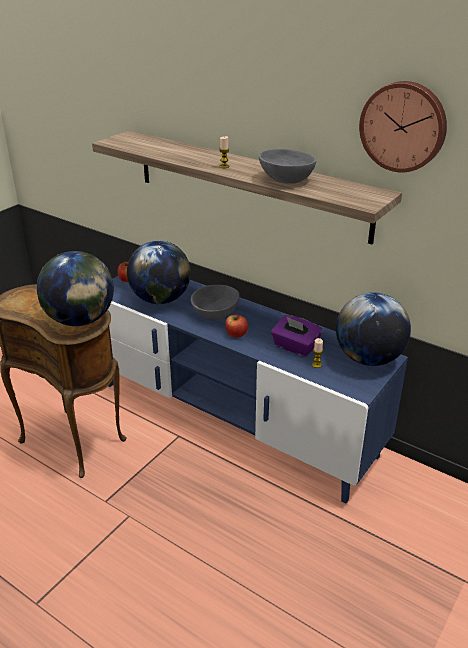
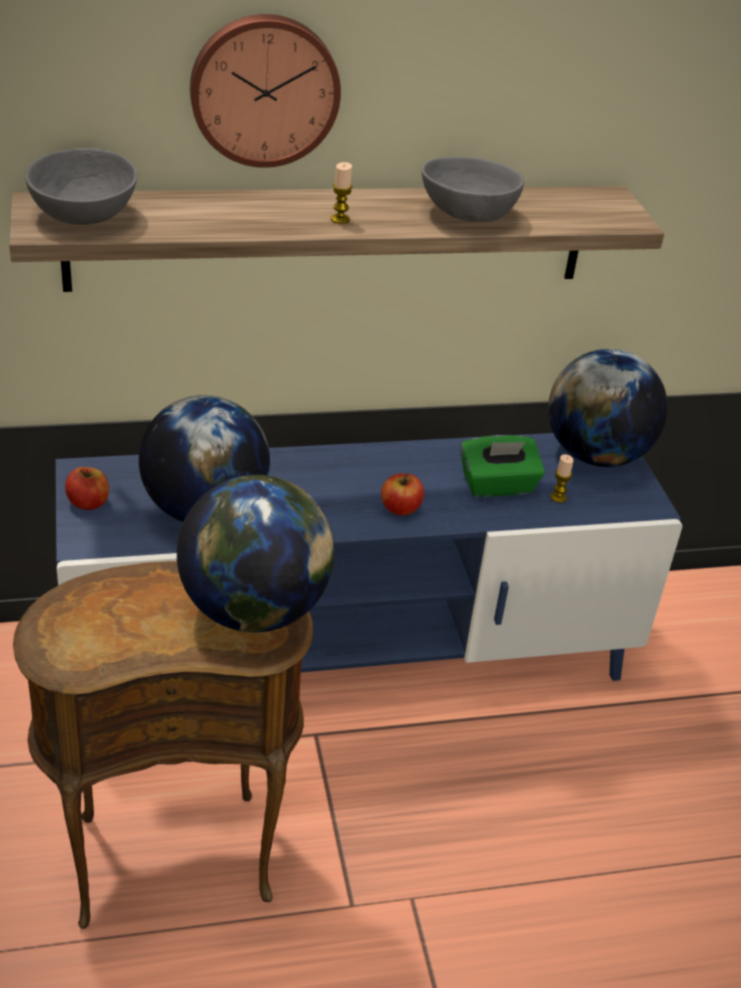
camera: 50 degrees left, 5 degrees up
(215, 313) = (322, 490): grey bowl -> grey bowl (83, 214)
(295, 347) = (498, 486): purple tissue box -> green tissue box
(403, 126) = (635, 83): wall clock -> wall clock (264, 89)

